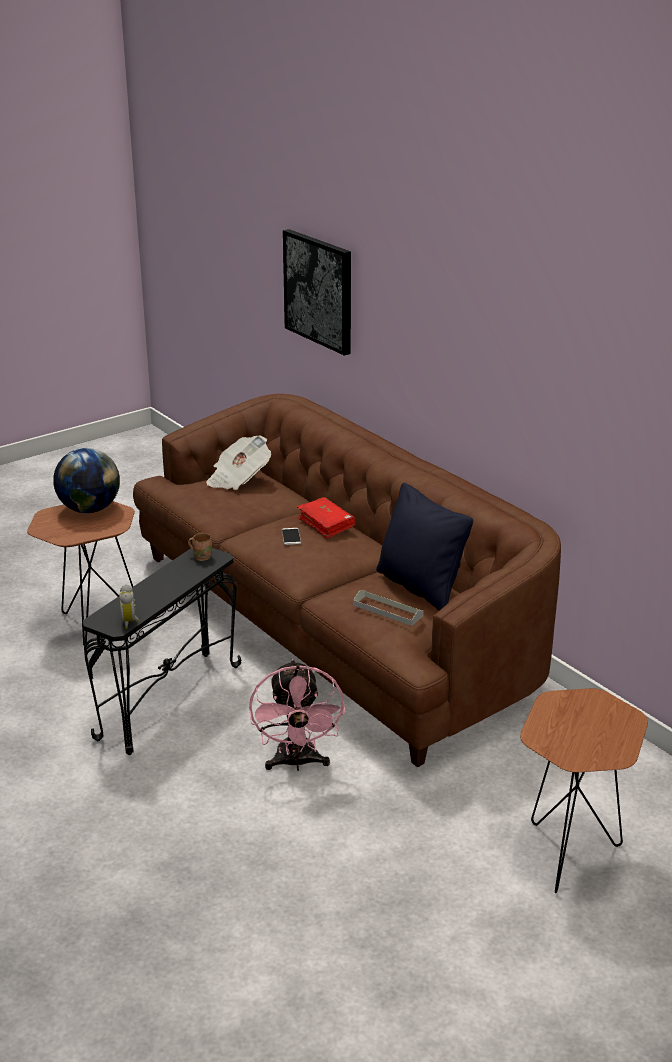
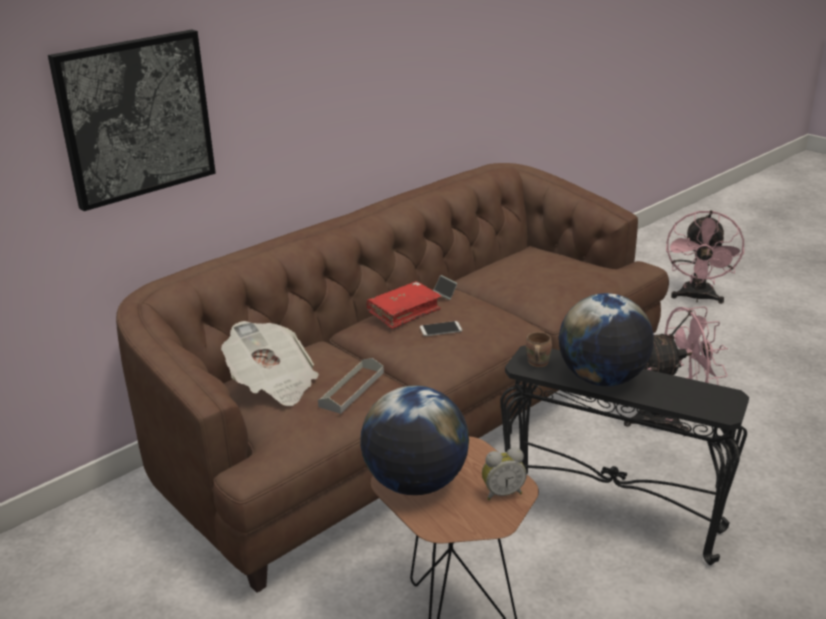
camera: 95 degrees left, 0 degrees up
(130, 622) = (711, 389): alarm clock -> alarm clock (502, 493)
(167, 579) = (602, 379): none -> globe
(362, 544) = (445, 291): none -> phone
(387, 610) = (575, 273): grey tray -> grey tray (352, 389)
(420, 587) = (520, 263): black pillow -> none
(570, 850) = (697, 298): brown side table -> pink fan

